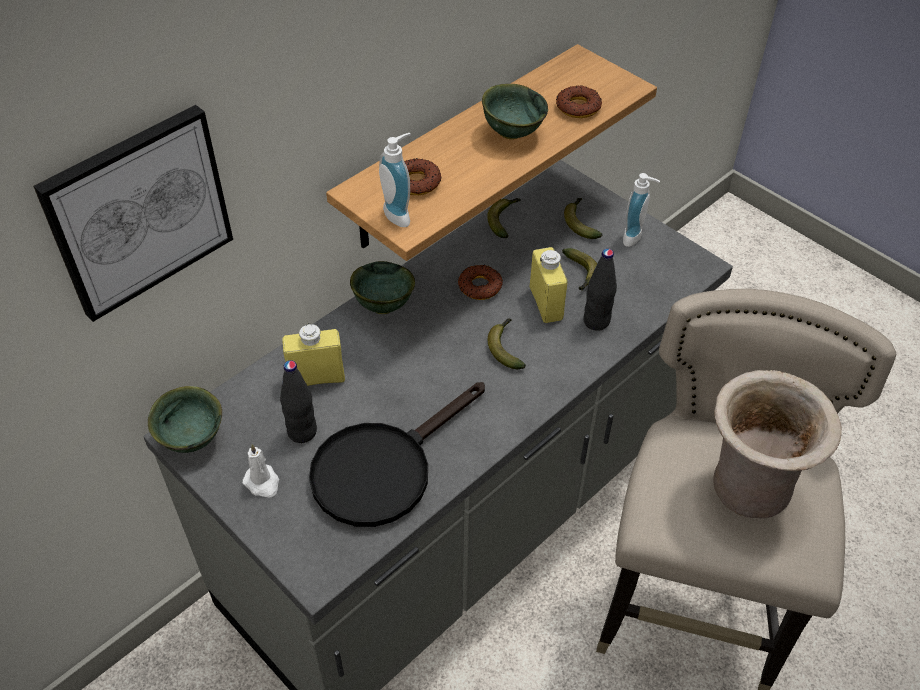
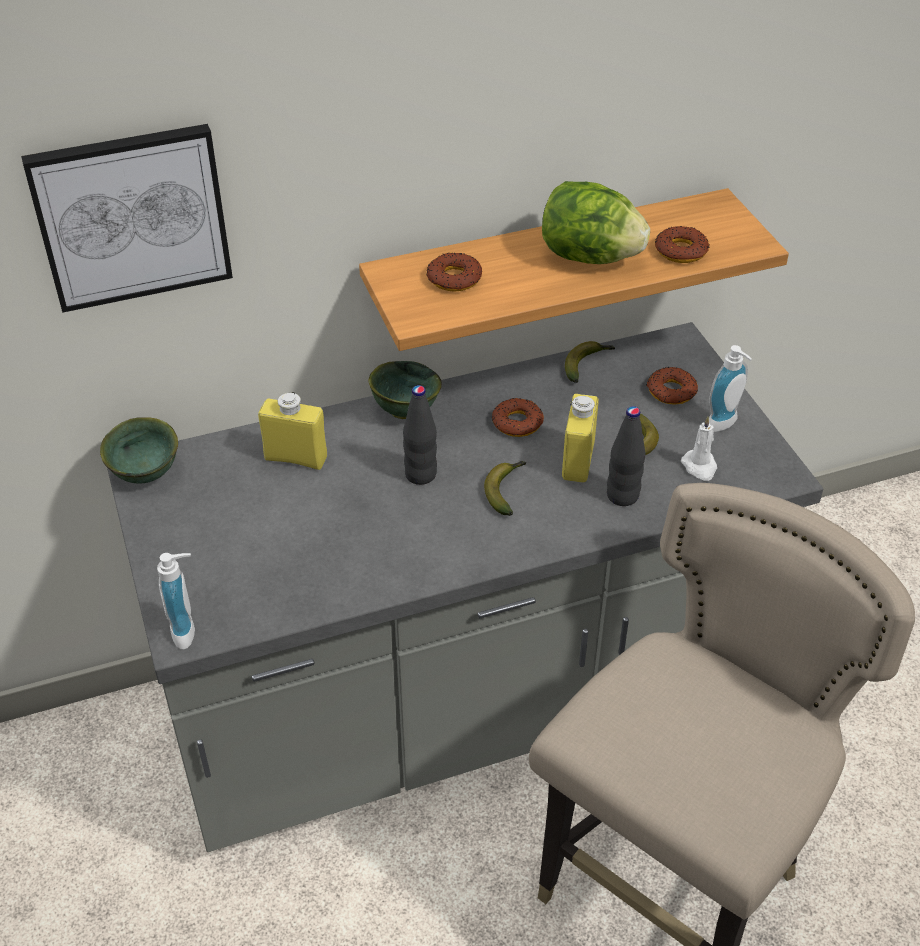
camera: 25 degrees right, 5 degrees down
(262, 483) = (184, 536): white candle -> white candle (700, 467)
(302, 432) = (250, 503): black bottle -> black bottle (421, 475)
(383, 467) = (307, 562): black frying pan -> none
(400, 214) = (417, 303): soap dispenser -> soap dispenser (188, 631)
(512, 132) = (589, 257): green bowl -> lettuce
(580, 222) = (671, 391): banana -> donut
(748, 491) = (709, 737): beige vase -> none

